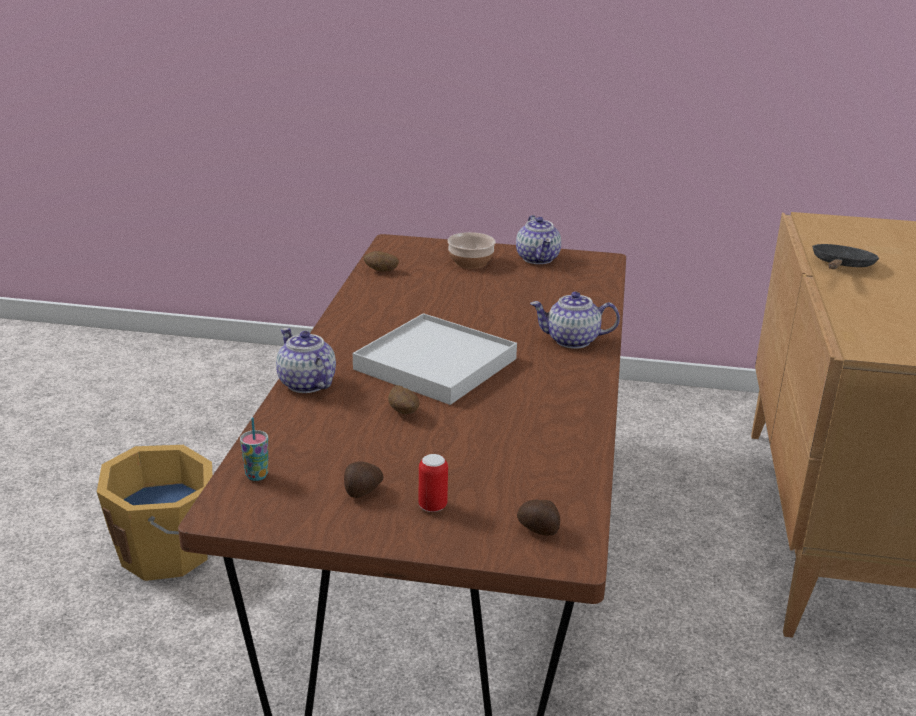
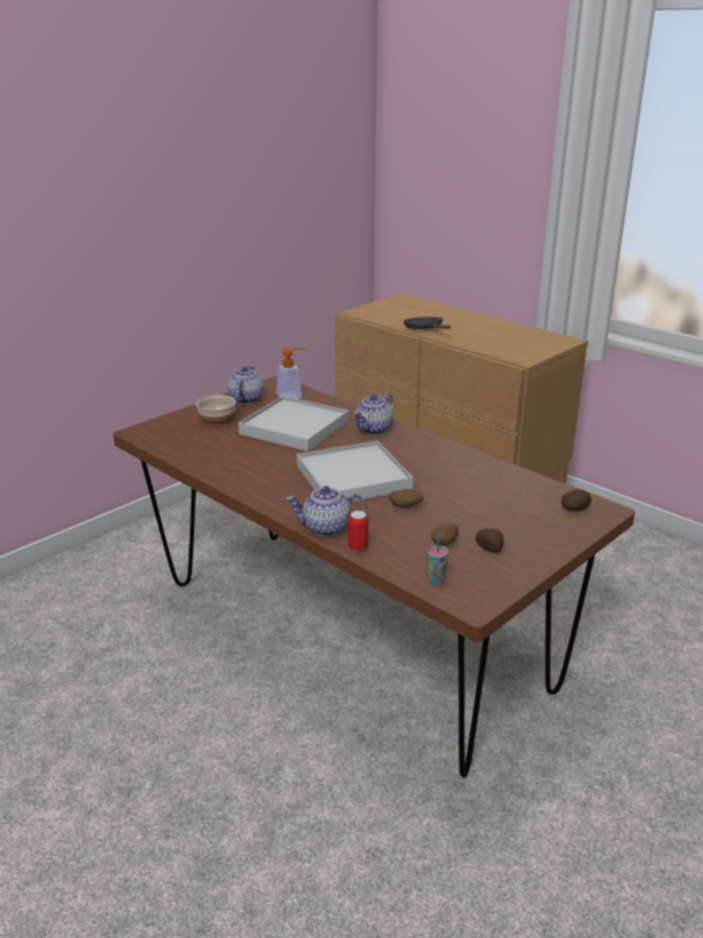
camera: 55 degrees left, 0 degrees up
(168, 552) = (178, 765): orange bucket -> none
(381, 271) = (182, 452): potato -> potato (444, 544)
(432, 506) = (525, 532): can -> can (358, 548)
(510, 300) = (294, 427): none -> white tray
(538, 259) = (245, 399): teapot -> teapot turned 105 degrees counterclockwise
(587, 276) = (293, 395): none -> soap dispenser

